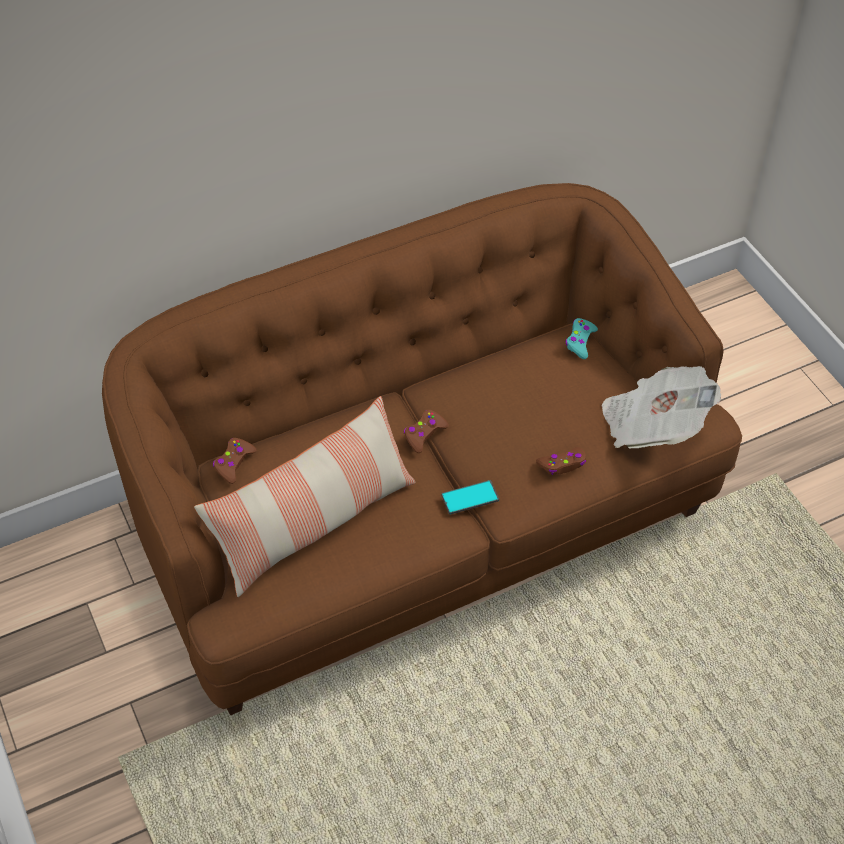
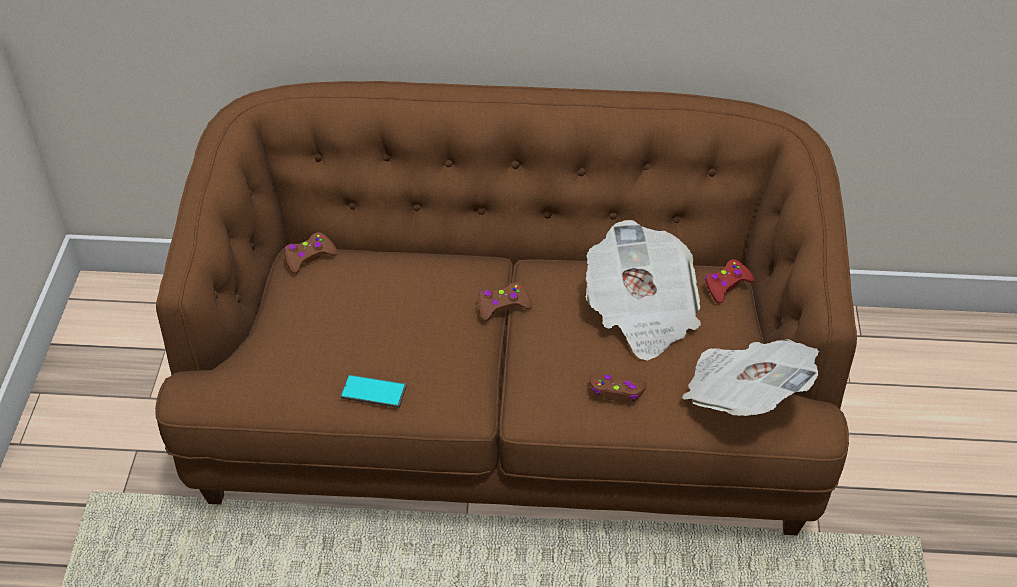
camera: 30 degrees right, 5 degrees down
(314, 522) = (337, 339): pillow -> none
(470, 497) = (502, 382): phone -> phone (373, 392)
(536, 393) = (641, 313): none -> newspaper
(580, 342) = (726, 285): turquoise game controller -> red game controller

